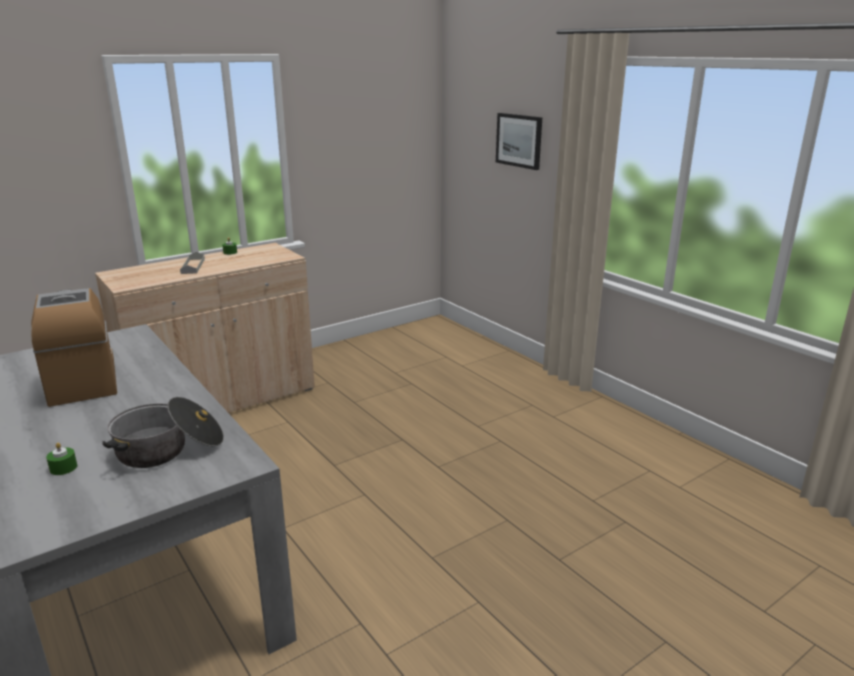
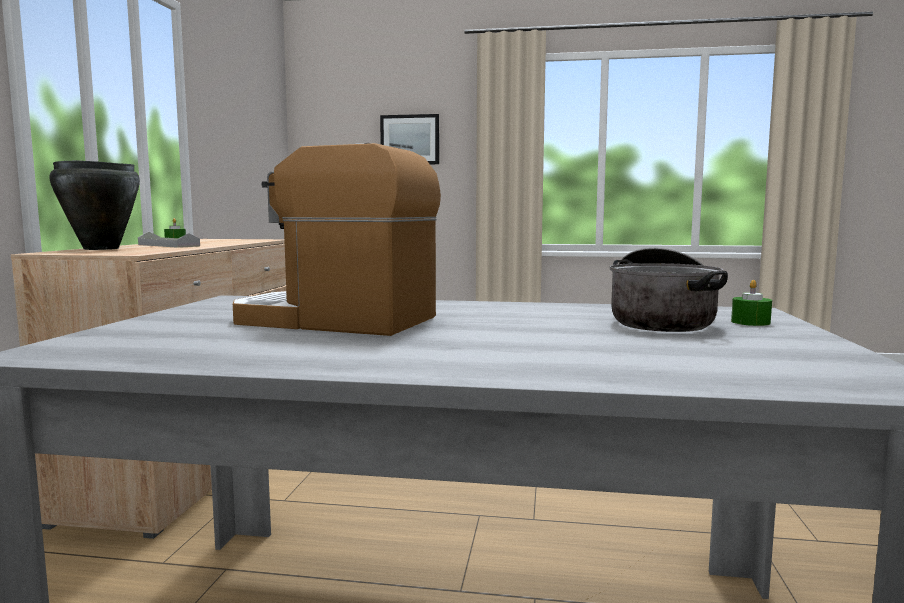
camera: 45 degrees left, 15 degrees down
(63, 468) = (641, 347): green candle -> green candle (750, 322)
(148, 268) = (102, 248): none -> black cooking pot

